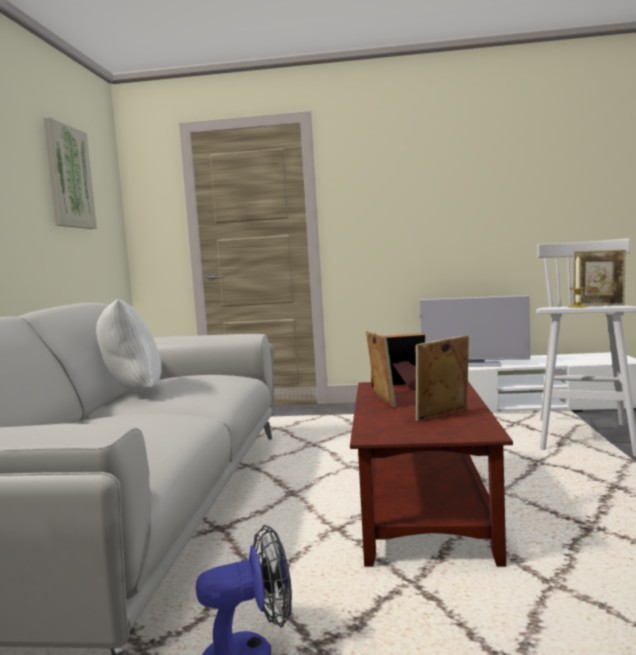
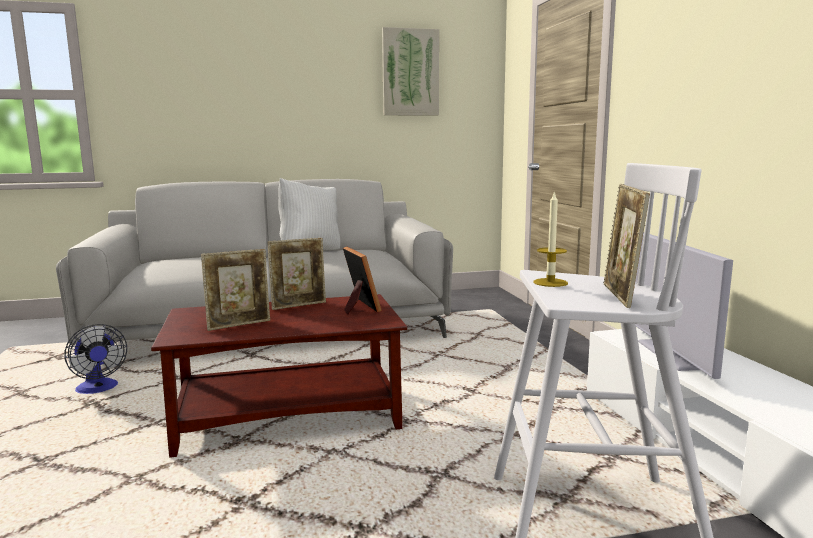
camera: 70 degrees right, 5 degrees up
(443, 415) = (239, 325): picture frame -> picture frame turned 105 degrees clockwise

